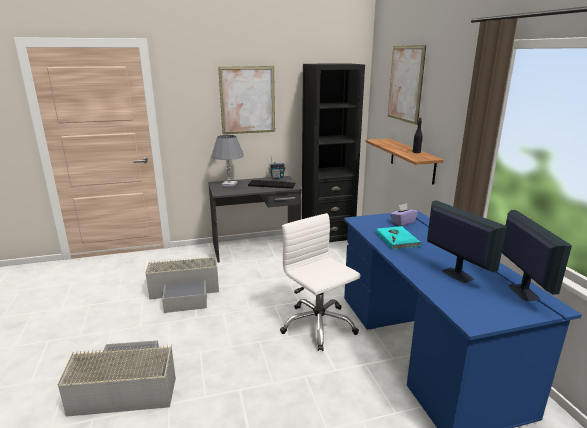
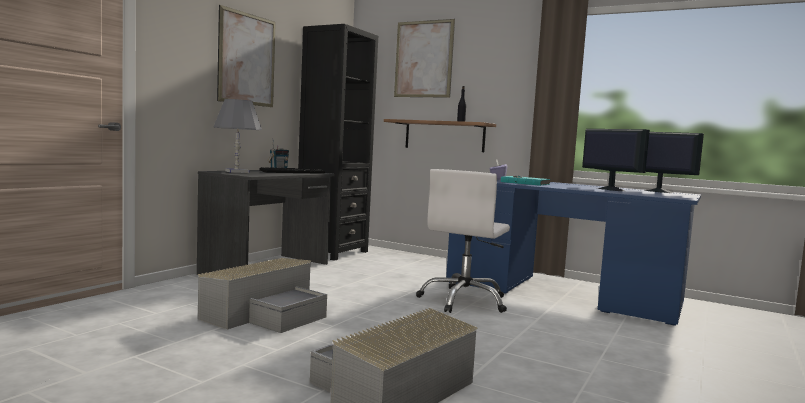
camera: 45 degrees left, 15 degrees down
(318, 325) = (464, 301): white office chair -> white office chair turned 75 degrees counterclockwise
(456, 274) = (610, 189): monitor -> monitor turned 45 degrees clockwise

